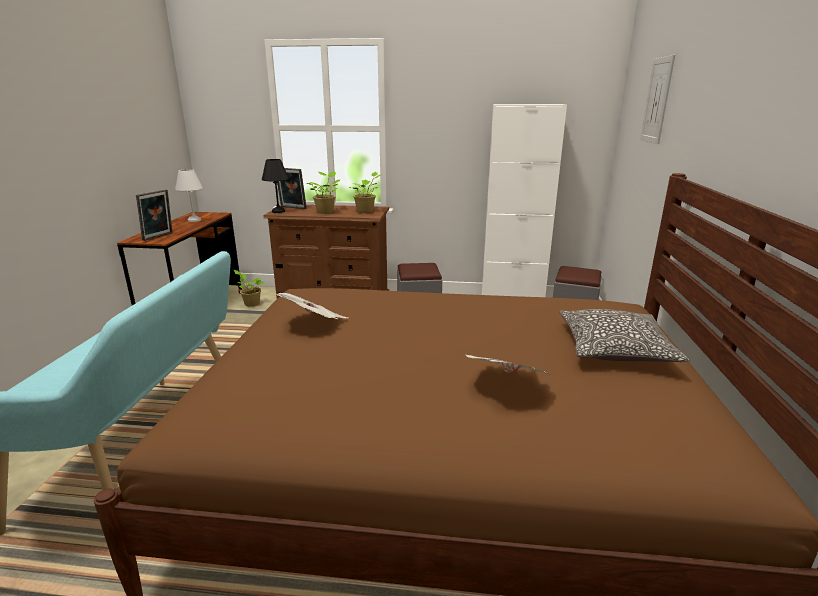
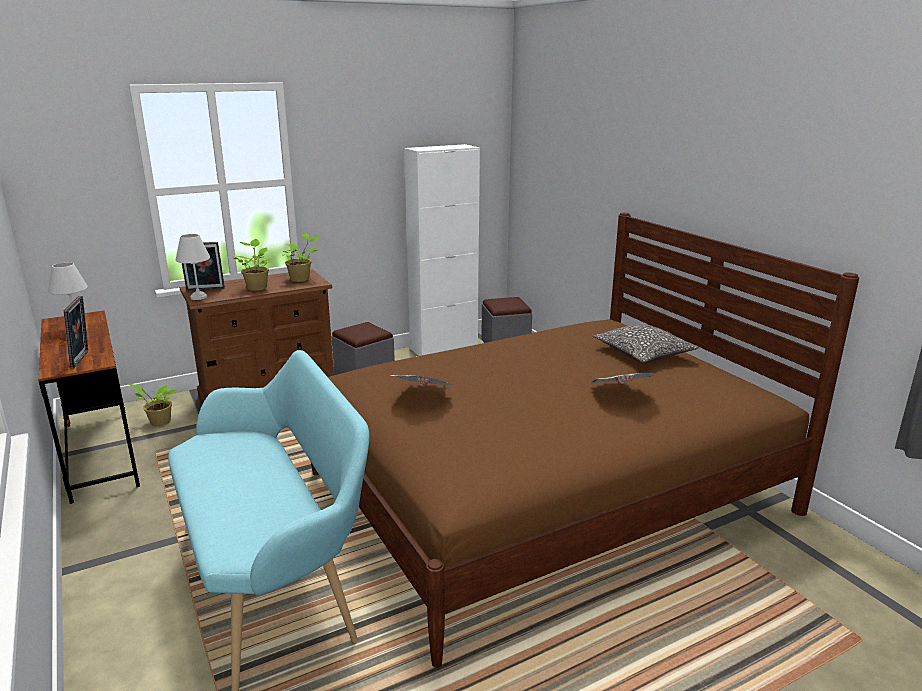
camera: 35 degrees left, 0 degrees up
(278, 211) = (198, 297): black table lamp -> white table lamp
(657, 100) = (570, 147): picture -> none

